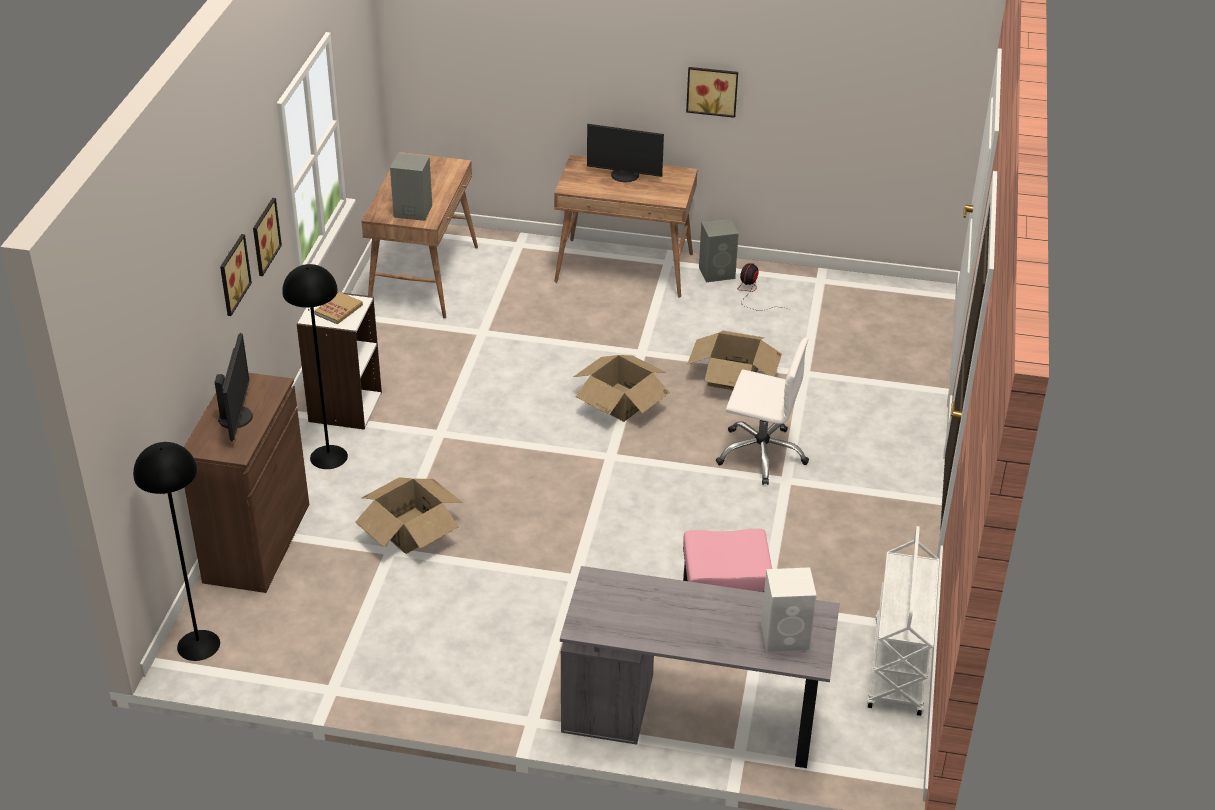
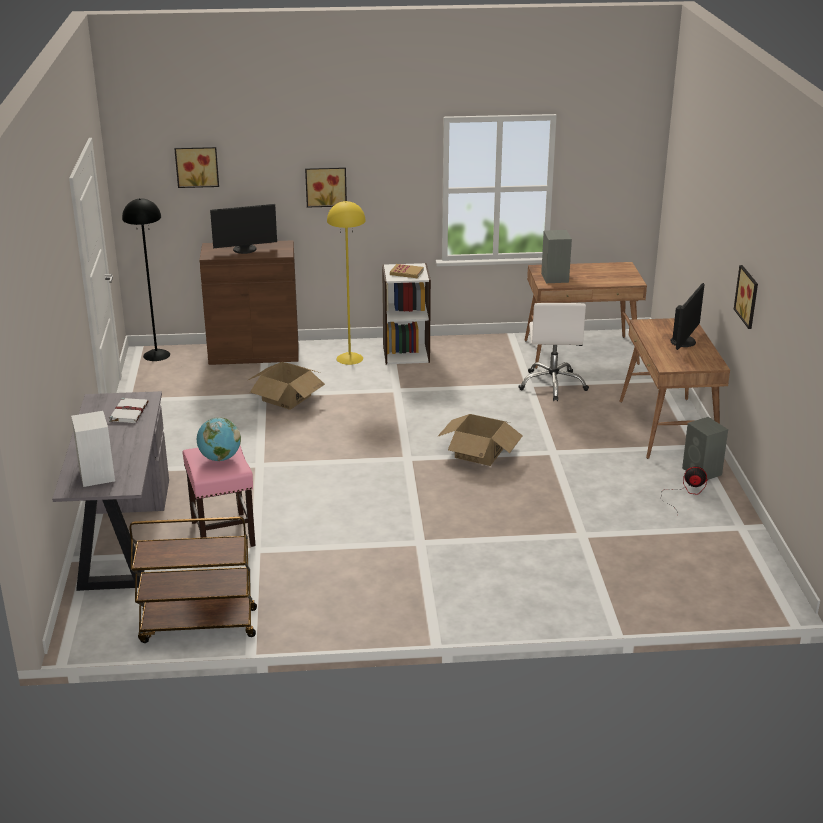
camera: 75 degrees right, 10 degrees down
(263, 236) = (386, 192): picture -> picture (197, 166)
(328, 456) = (350, 358): black floor lamp -> yellow floor lamp
(624, 176) = (684, 342): monitor -> monitor turned 150 degrees counterclockwise
(629, 599) = (129, 412): none -> white book
(725, 549) = (220, 458): none -> globe
(733, 376) = (550, 499): cardboard box -> none
(761, 454) = (449, 526): white office chair -> white office chair (553, 385)
(898, 668) = (197, 626): white cart -> brown cart

